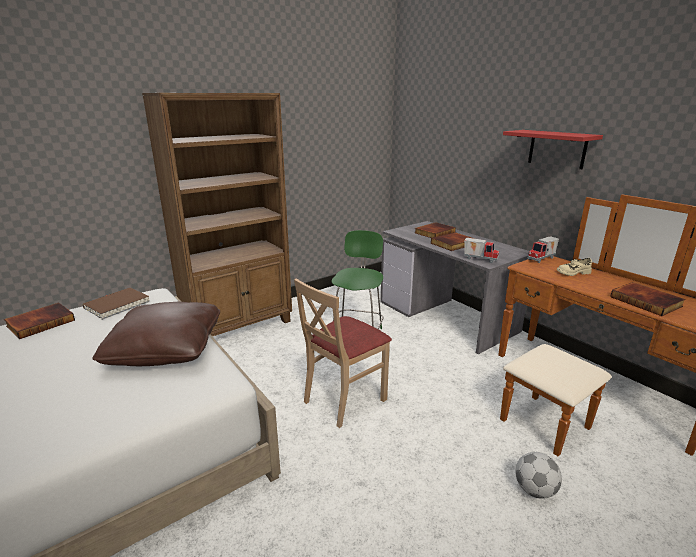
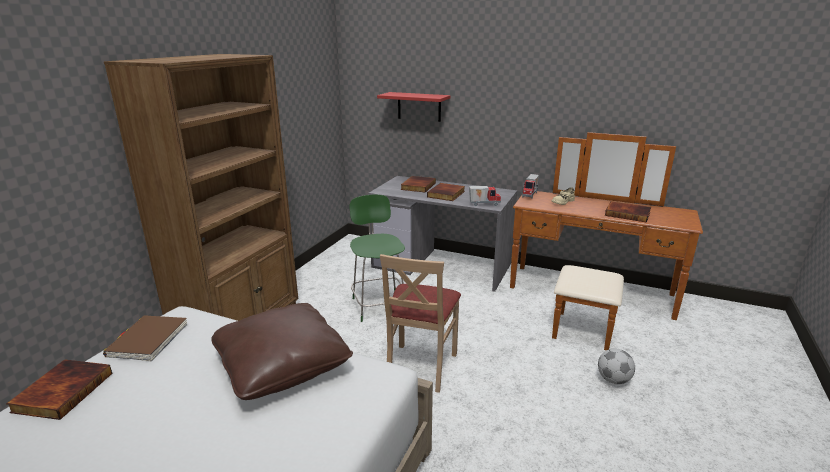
camera: 30 degrees left, 0 degrees up
(557, 149) = (526, 97): red shelf -> red shelf (419, 106)

